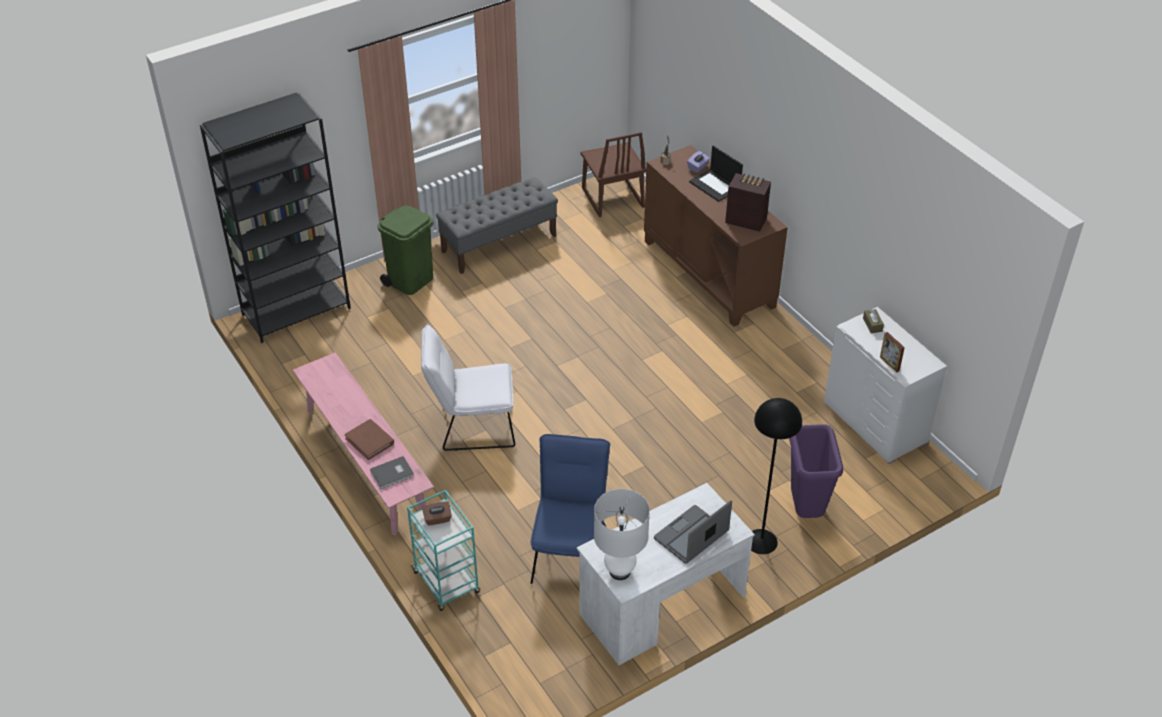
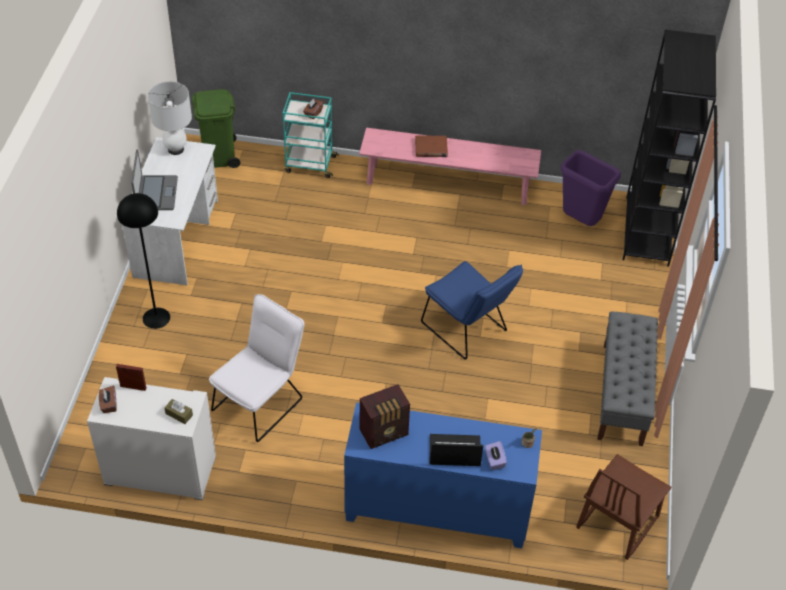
camera: 130 degrees right, 5 degrees up
(393, 474) = (390, 142): grey book -> none
(411, 280) = (624, 311): green trash can -> green trash can (219, 156)
(471, 426) = (424, 249): white chair -> white chair (261, 401)
(571, 551) = (265, 227): blue chair -> blue chair (468, 330)
(612, 198) = (616, 522): brown chair -> brown chair turned 75 degrees counterclockwise
(709, 273) = (437, 509): brown cabinet -> blue cabinet
(806, 510) = (146, 361): purple trash can -> purple trash can (579, 222)
(919, 365) = (109, 404): none -> brown tissue box

